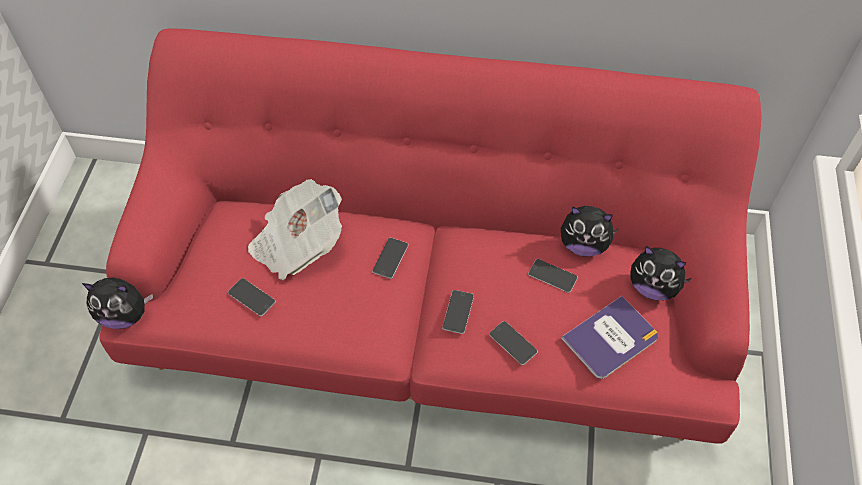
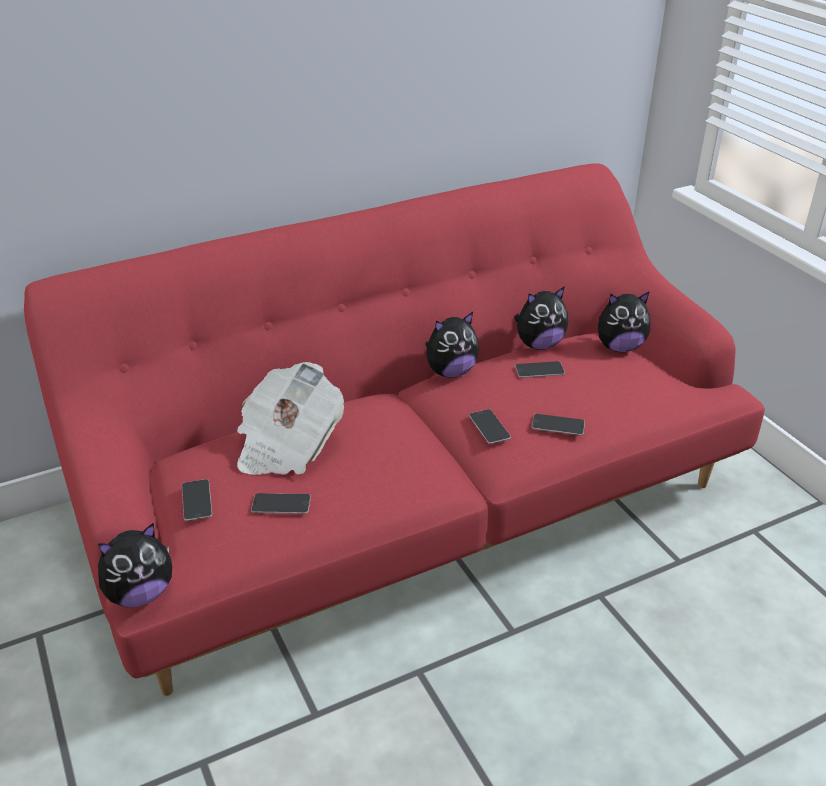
camera: 35 degrees left, 20 degrees down
(390, 258) = (388, 418): phone -> phone (196, 500)
(483, 234) = (450, 372): none -> plush toy
(610, 338) = (628, 387): book -> none

